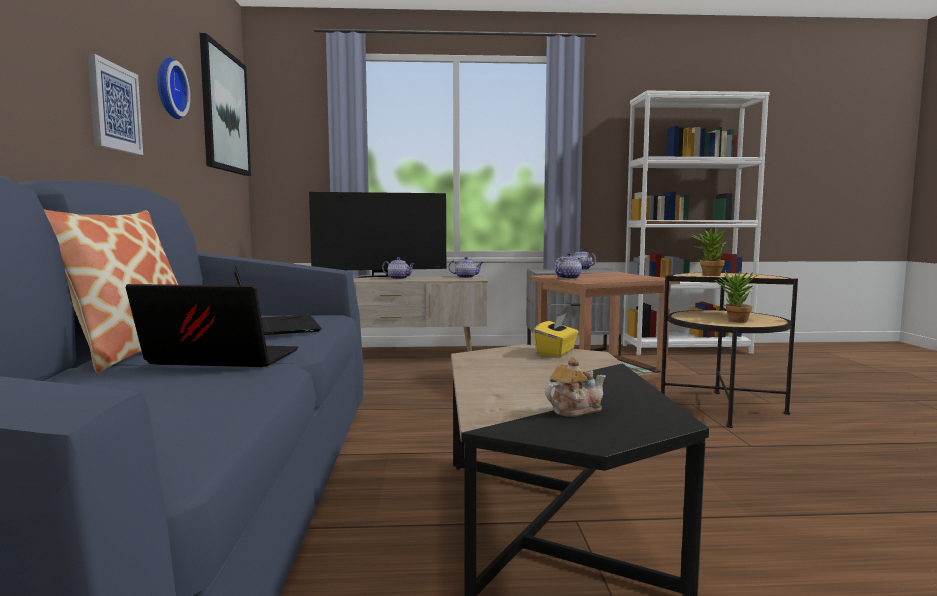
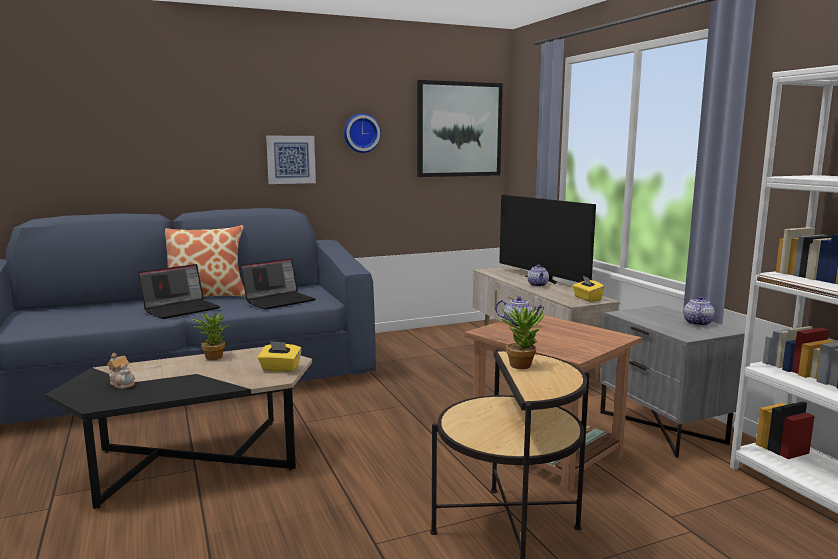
camera: 70 degrees right, 5 degrees up
(217, 360) = (182, 309): laptop -> laptop turned 60 degrees clockwise
(466, 277) = (587, 298): teapot -> yellow tissue box
(734, 321) = (479, 425): potted plant -> potted plant (213, 356)

